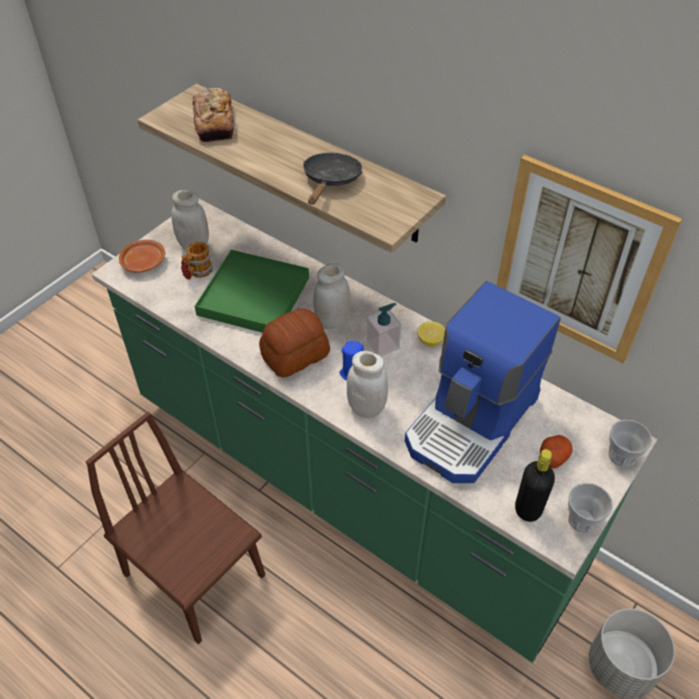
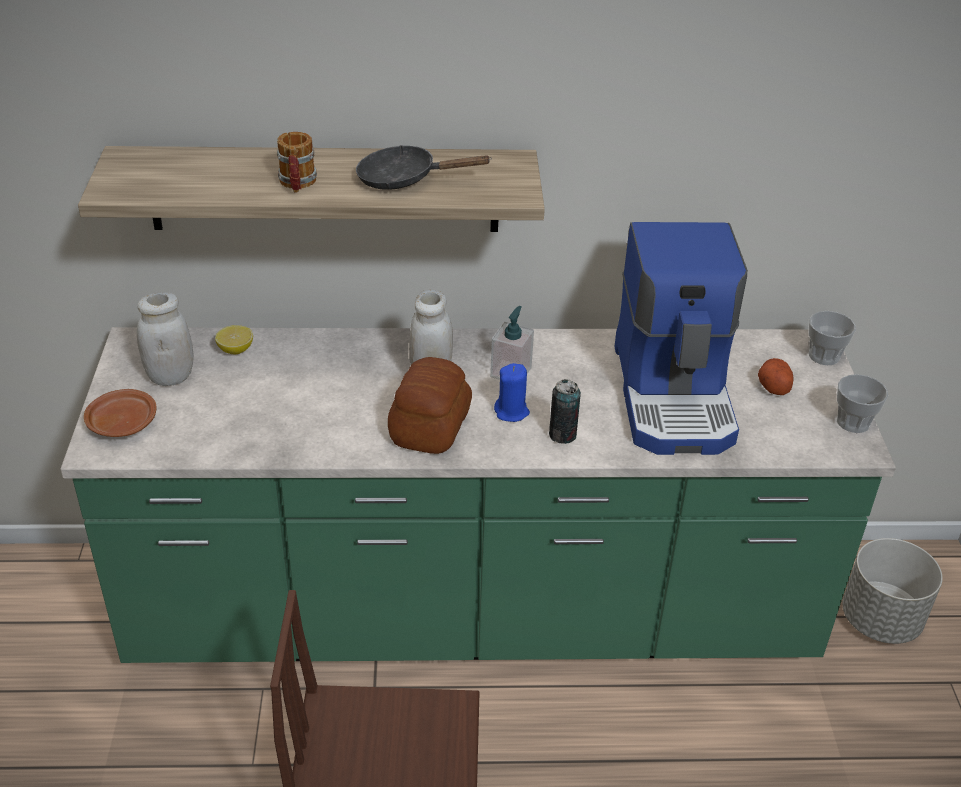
camera: 40 degrees left, 10 degrees down
(197, 273) = (210, 402): mug -> mug (297, 184)
(214, 121) = (186, 173): bread -> none
(254, 296) = (312, 393): green tray -> none
(330, 181) = (404, 179): black frying pan -> black frying pan turned 60 degrees counterclockwise
(366, 407) = (562, 435): white jar -> can
(430, 340) = (553, 346): lemon -> lemon (236, 350)
(528, 509) = (803, 439): black bottle -> none
(577, 262) = (713, 161): picture -> none

